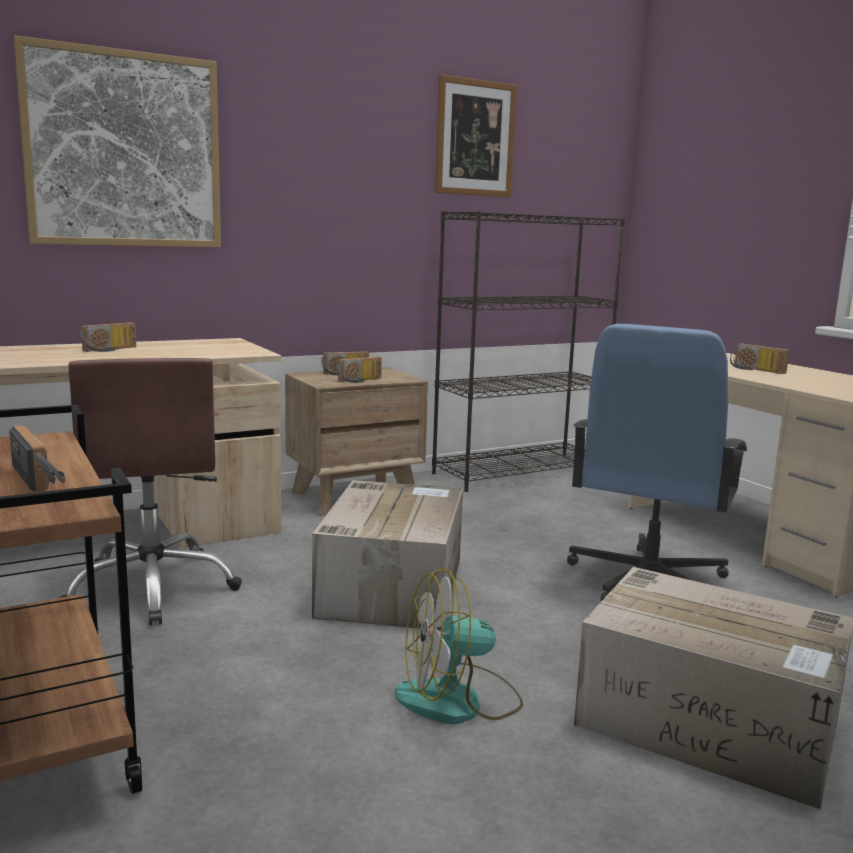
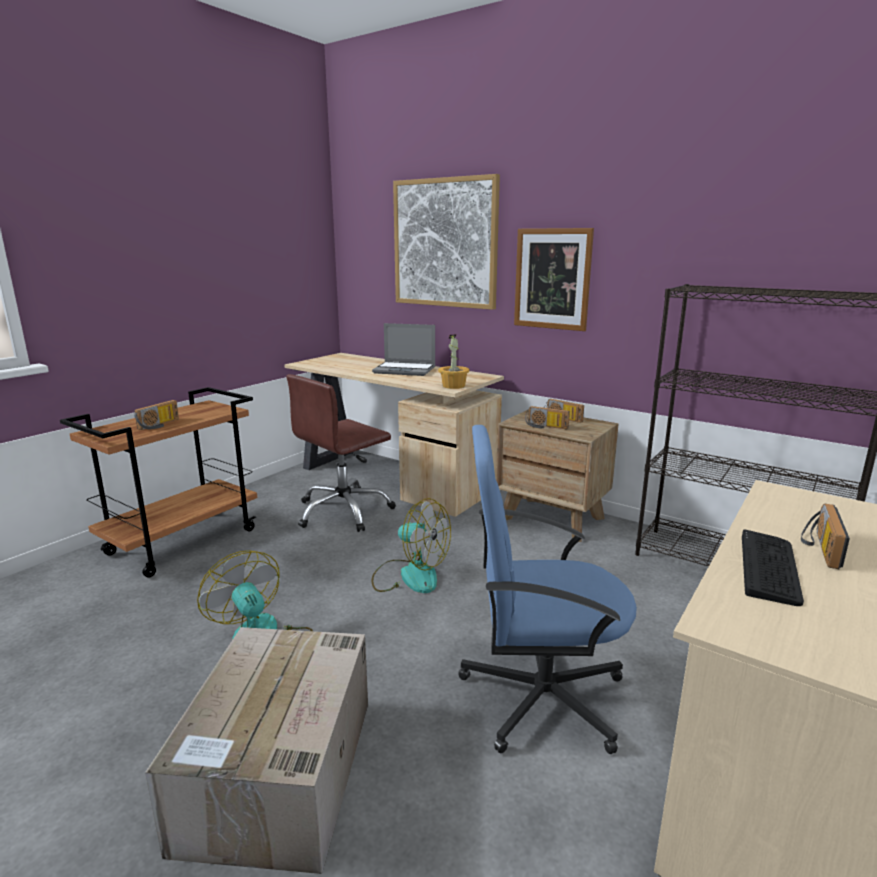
camera: 65 degrees right, 5 degrees up
(111, 350) = (405, 370): radio -> laptop
(247, 351) = (453, 386): none -> potted plant
(392, 585) = (409, 575): cardboard box -> fan
(475, 138) = (745, 204): picture -> picture (552, 279)
(780, 379) = (769, 567): none -> keyboard

